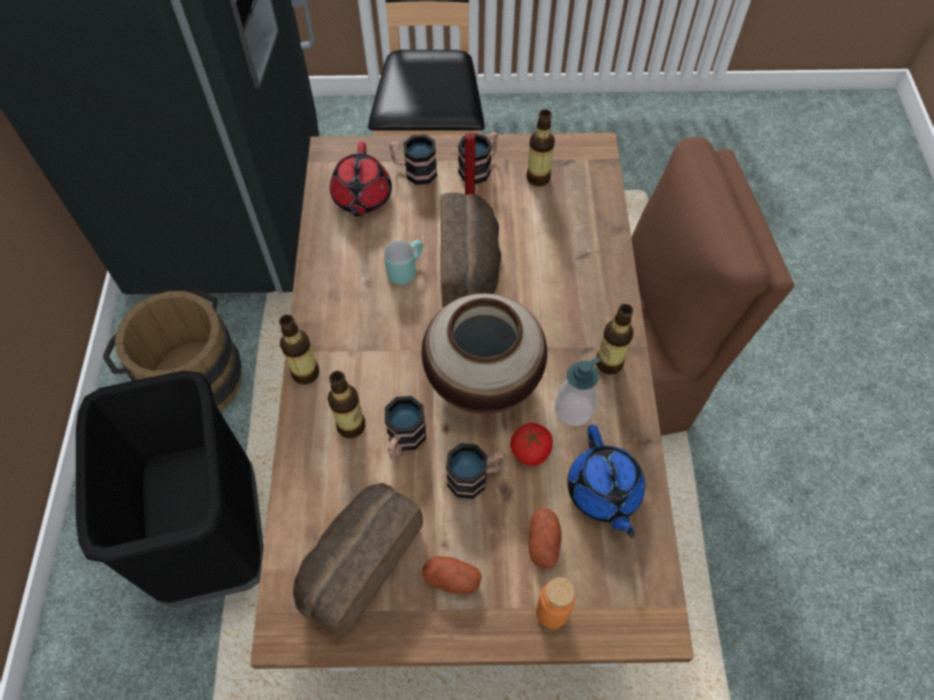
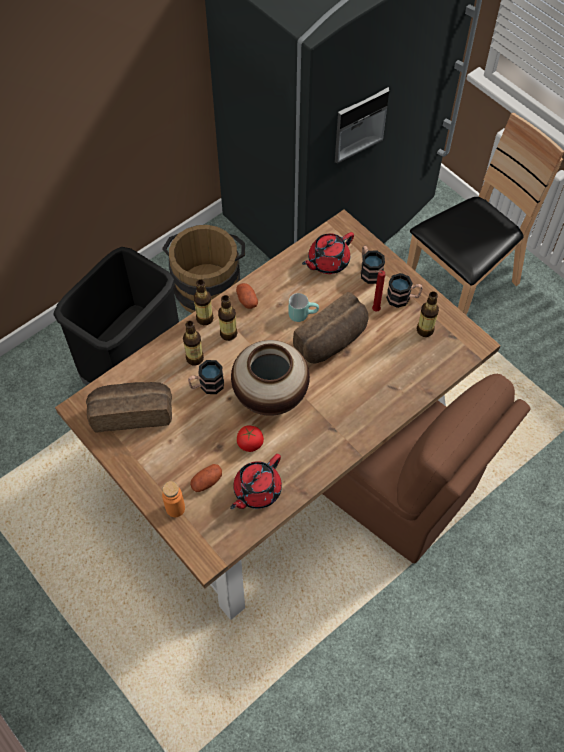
camera: 50 degrees right, 0 degrees up
(451, 579) = (156, 455): potato -> potato (247, 300)
(475, 477) = (215, 429): mug -> none
(573, 410) = (291, 447): soap dispenser -> none
(603, 492) = (256, 490): blue teapot -> red teapot
(609, 363) = (334, 445): bottle -> bottle (228, 334)

